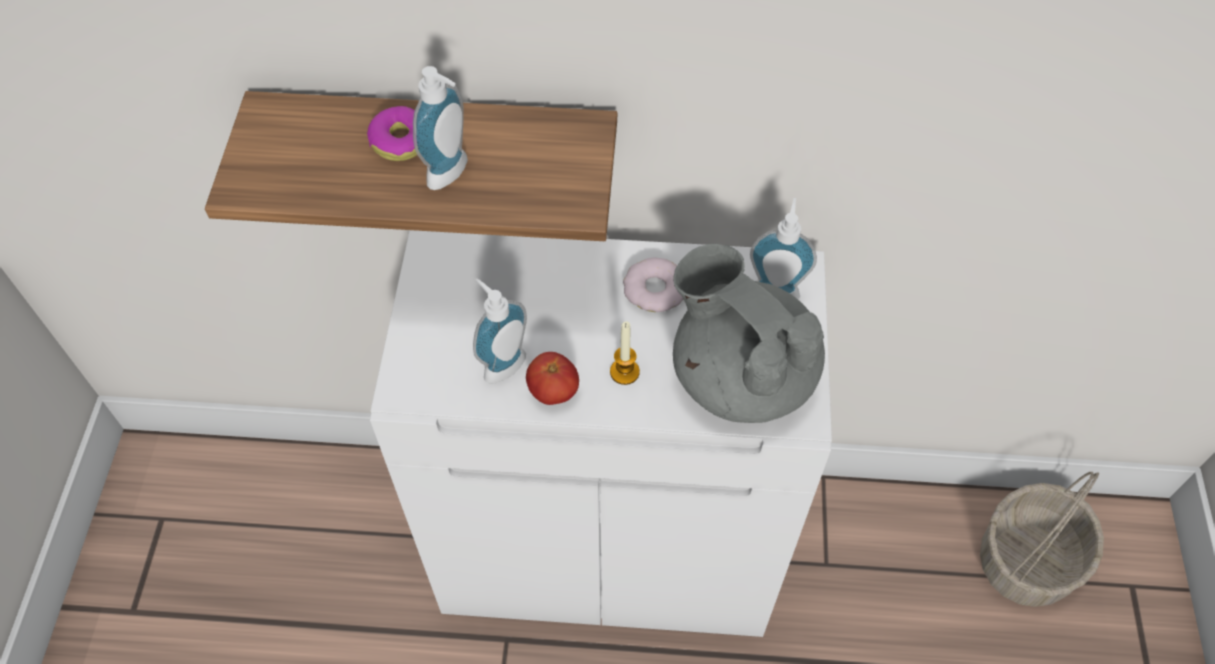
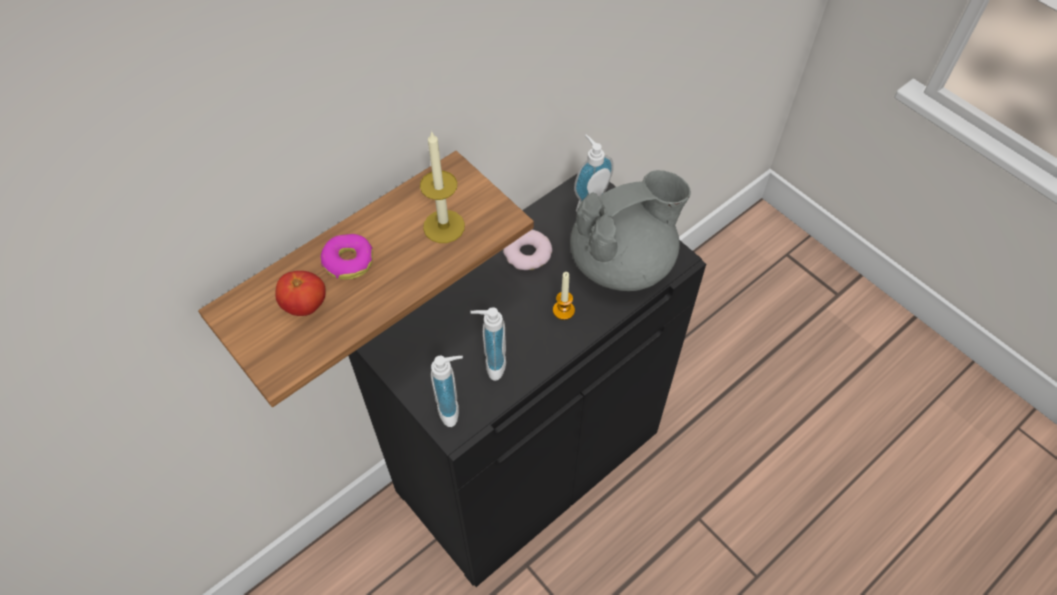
camera: 45 degrees left, 0 degrees up
(452, 174) = (407, 256): soap dispenser -> soap dispenser (453, 408)
(517, 172) = (444, 226): none -> candle
(553, 391) = (538, 353): tomato -> tomato (305, 305)
(609, 544) = (527, 459): white cabinet -> black cabinet
(740, 375) = (623, 262): grey teapot -> grey teapot turned 150 degrees clockwise
(1026, 558) = (732, 281): basket -> none

